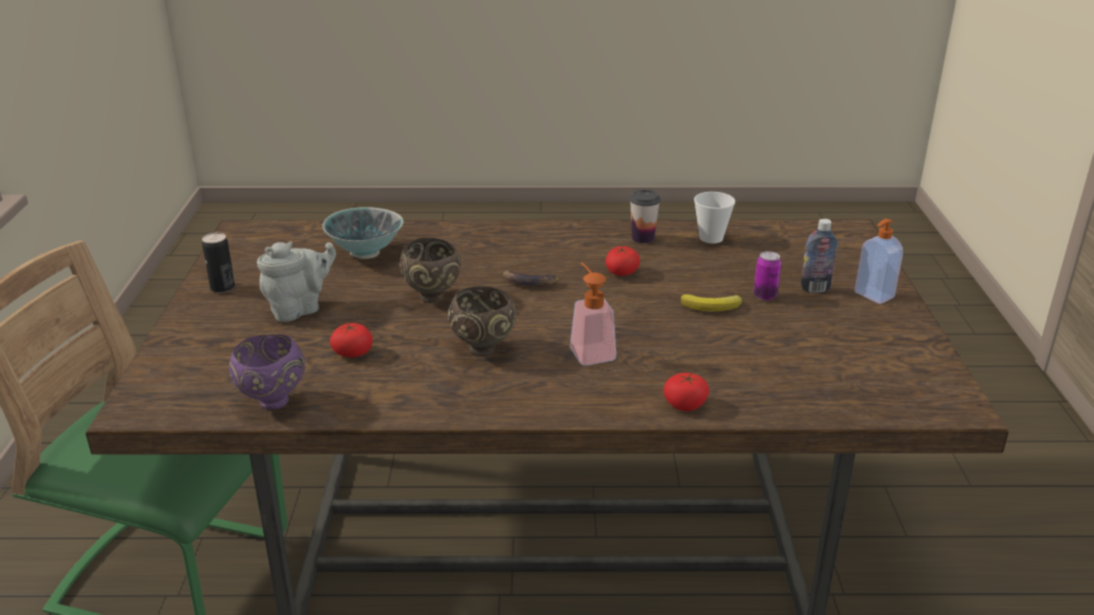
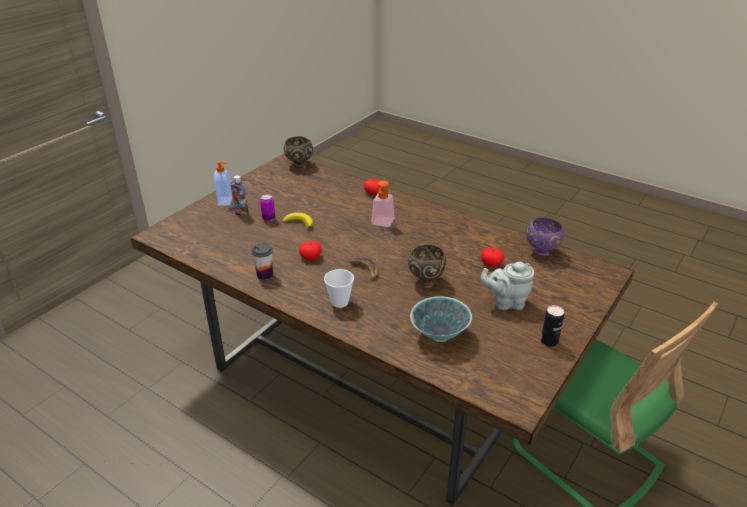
camera: 145 degrees left, 5 degrees up
(484, 349) = (427, 241): brown bowl -> brown bowl (299, 165)
(711, 238) = (231, 259): cup -> cup (340, 302)

